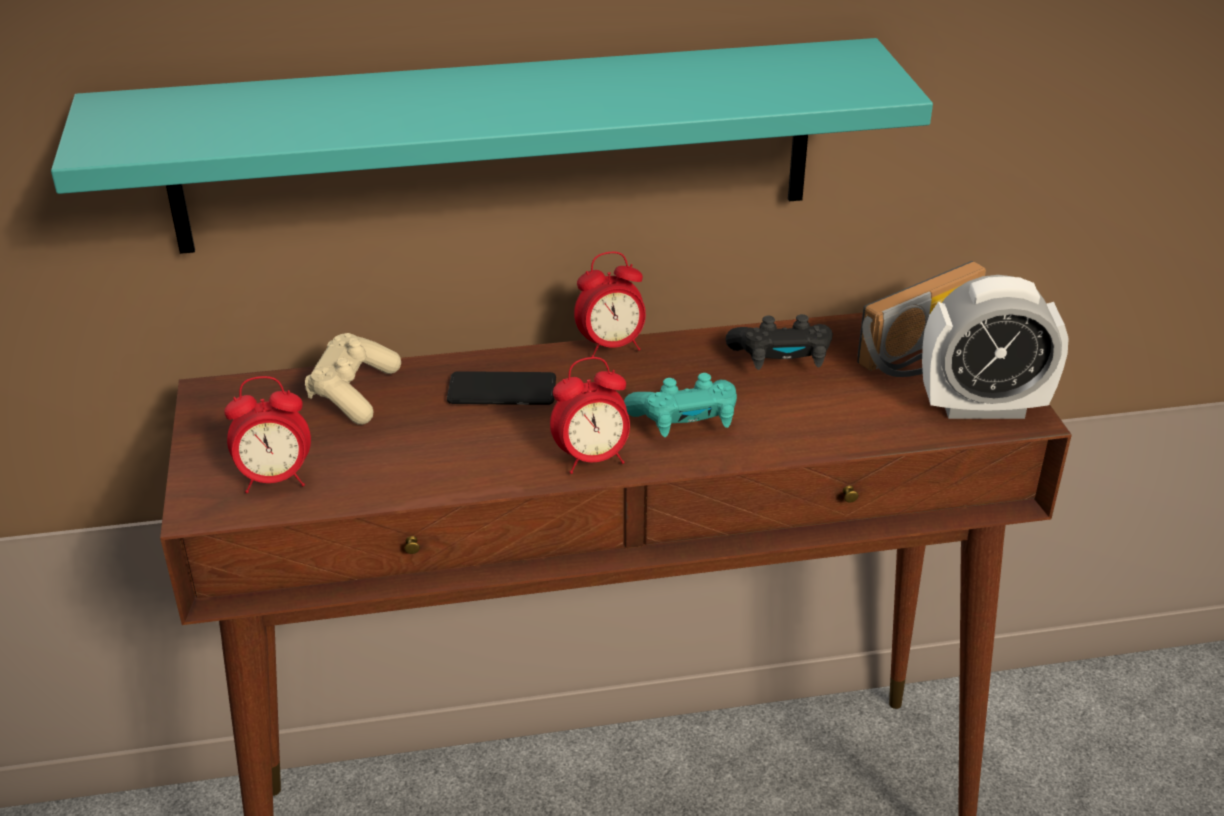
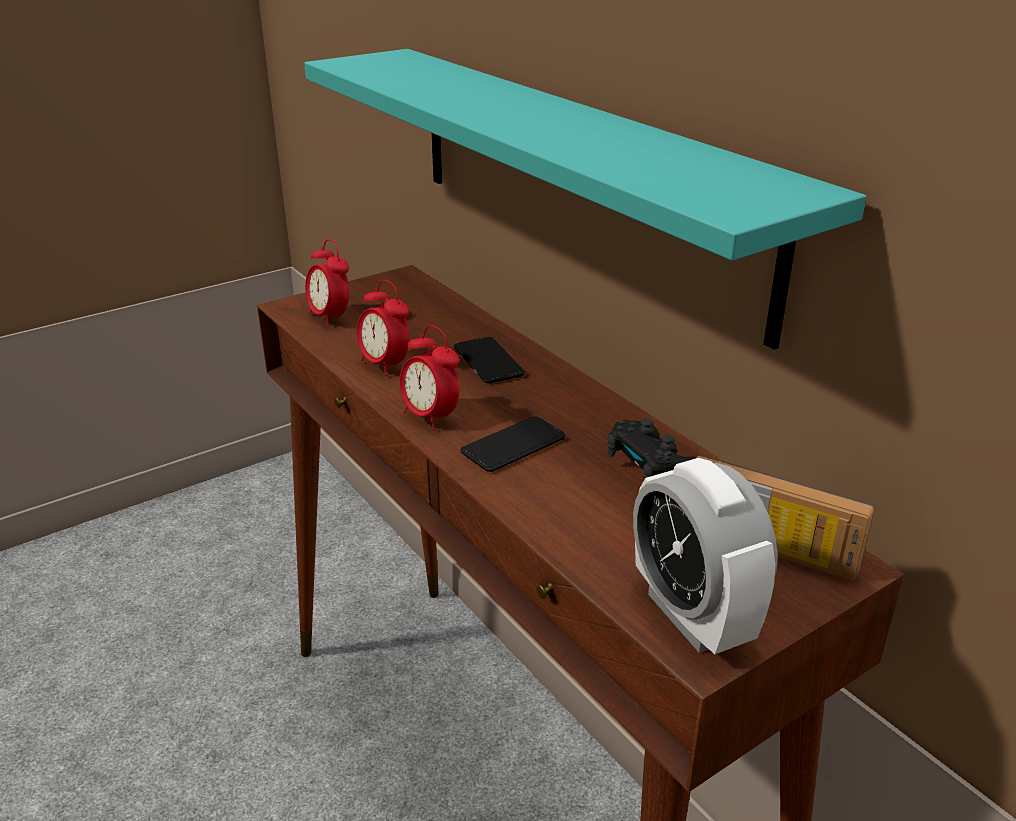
camera: 65 degrees right, 5 degrees down
(354, 393) = (440, 314): beige game controller -> none
(611, 346) = (589, 388): alarm clock -> alarm clock (385, 365)
(685, 421) = (513, 445): turquoise game controller -> phone

